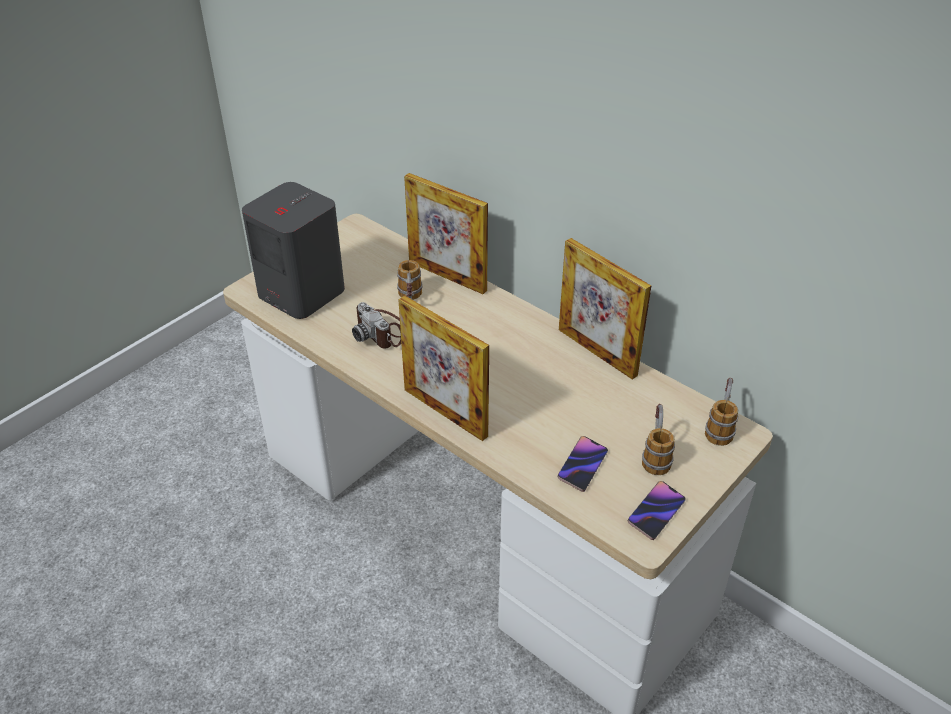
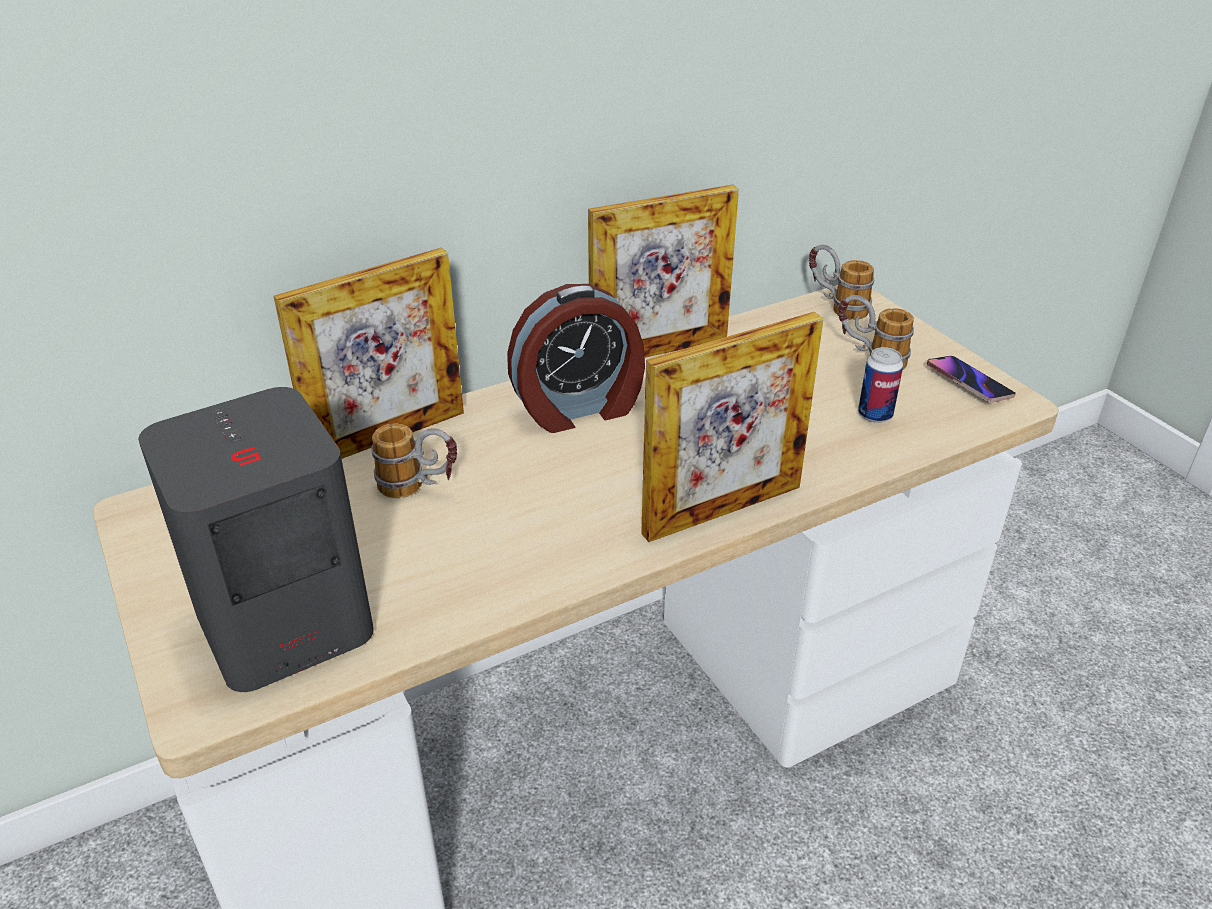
camera: 70 degrees left, 5 degrees down
(383, 331) = (482, 537): camera -> none
(512, 335) = (579, 408): none -> alarm clock
(582, 466) = (875, 415): phone -> can

